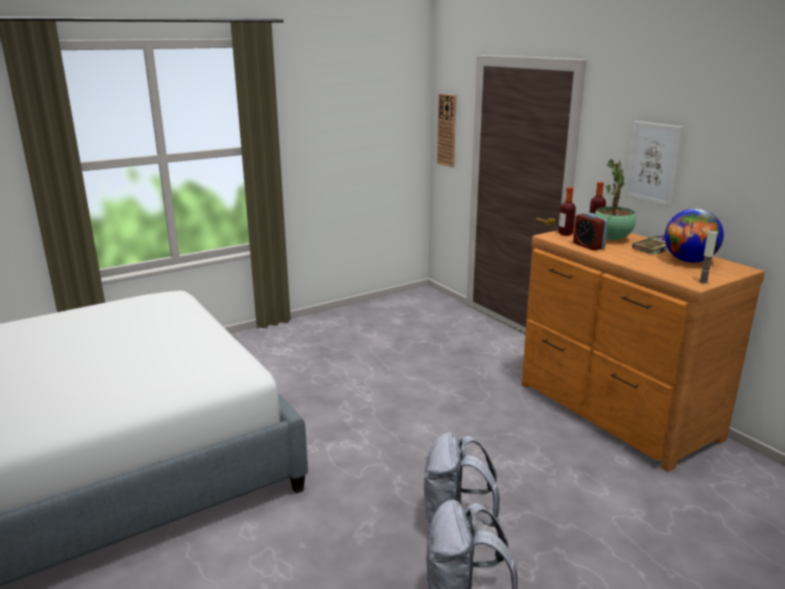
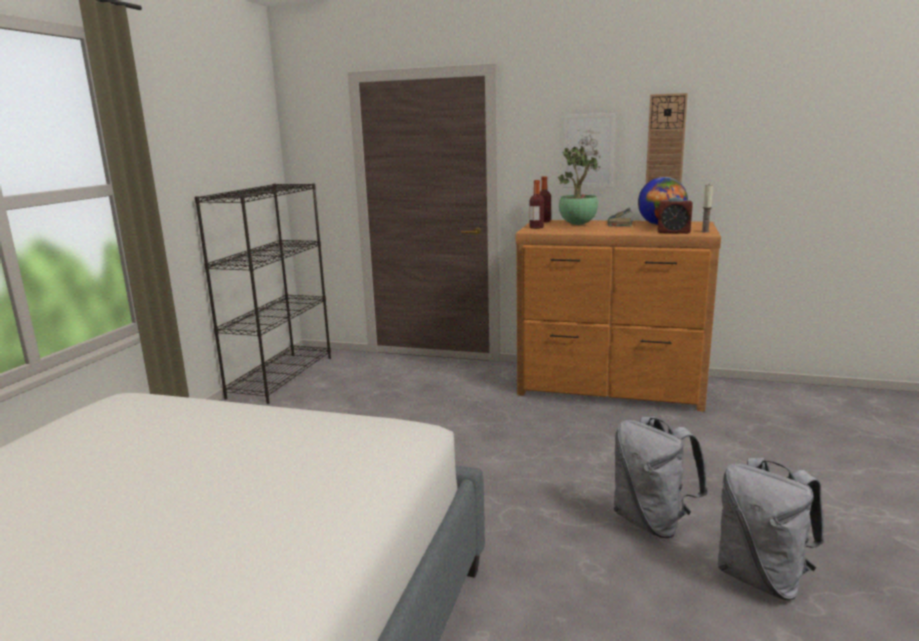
camera: 40 degrees left, 5 degrees down
(382, 305) = (281, 376): none -> black bookcase
(447, 130) = (311, 161): wall clock -> wall clock (665, 143)
(588, 246) = (576, 230): alarm clock -> alarm clock (673, 232)

